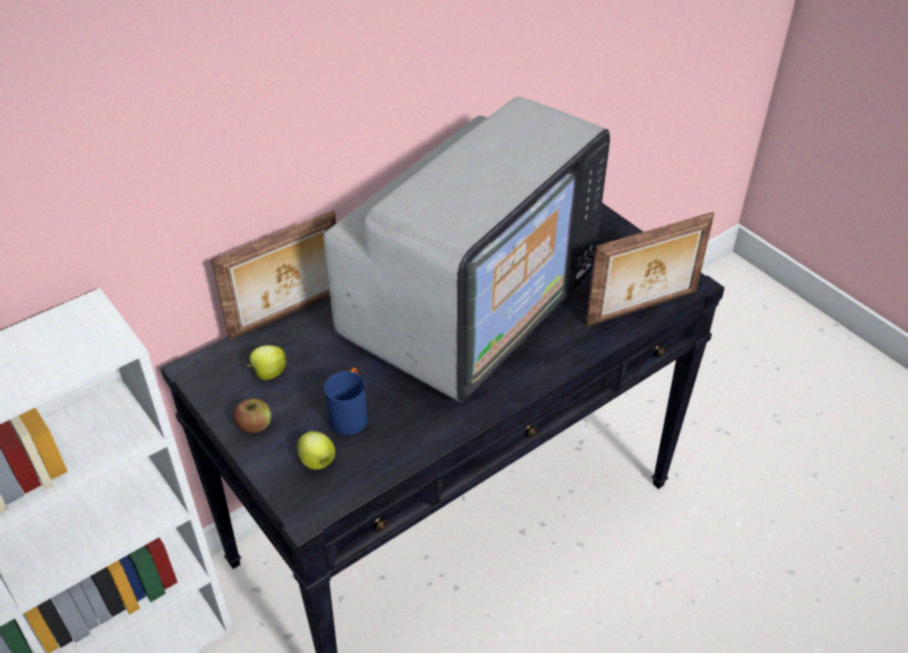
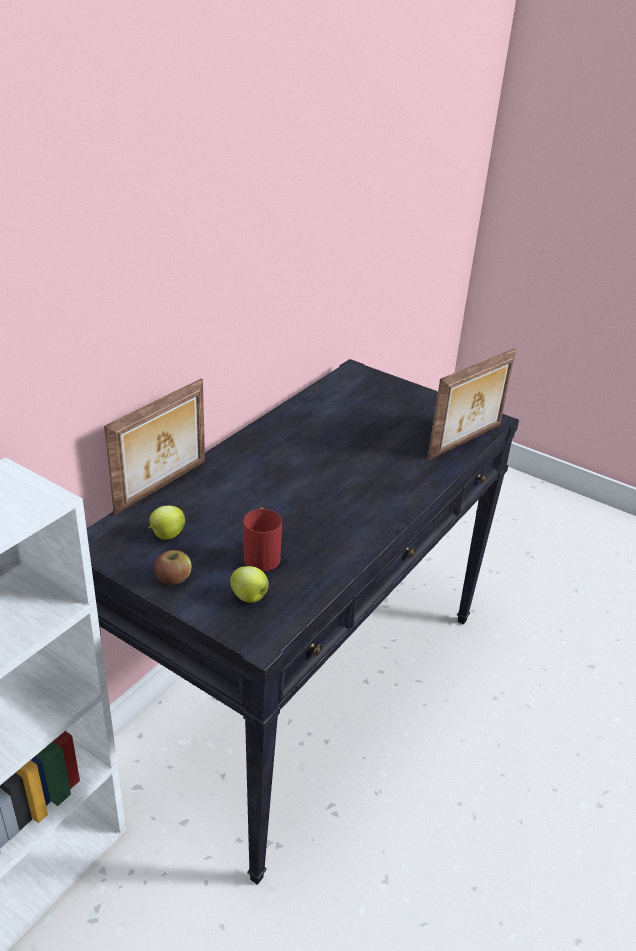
camera: 20 degrees left, 10 degrees down
(350, 415) = (261, 555): blue mug -> red mug
(469, 310) = (325, 461): television -> none

